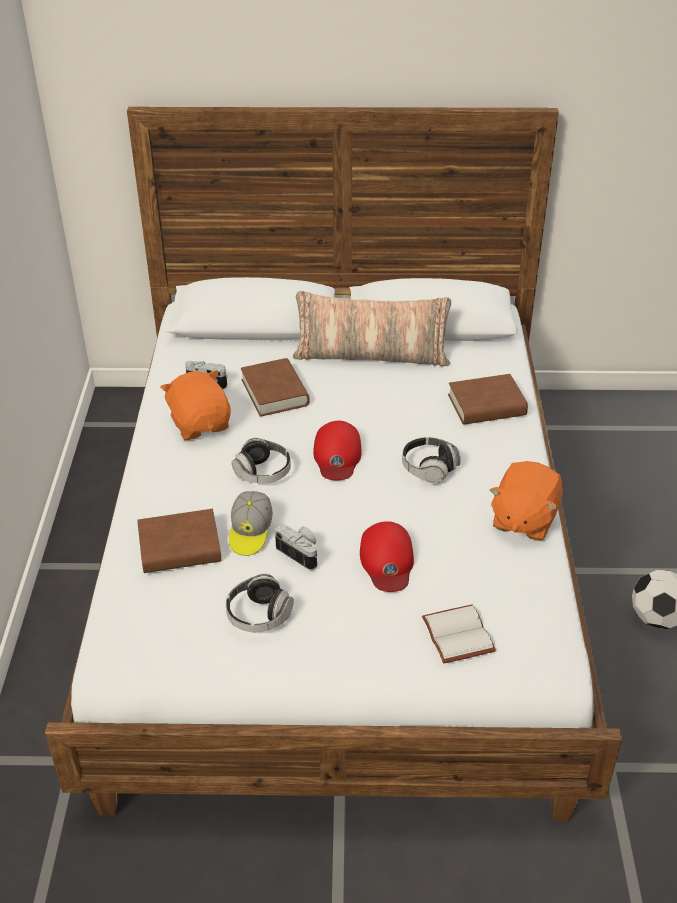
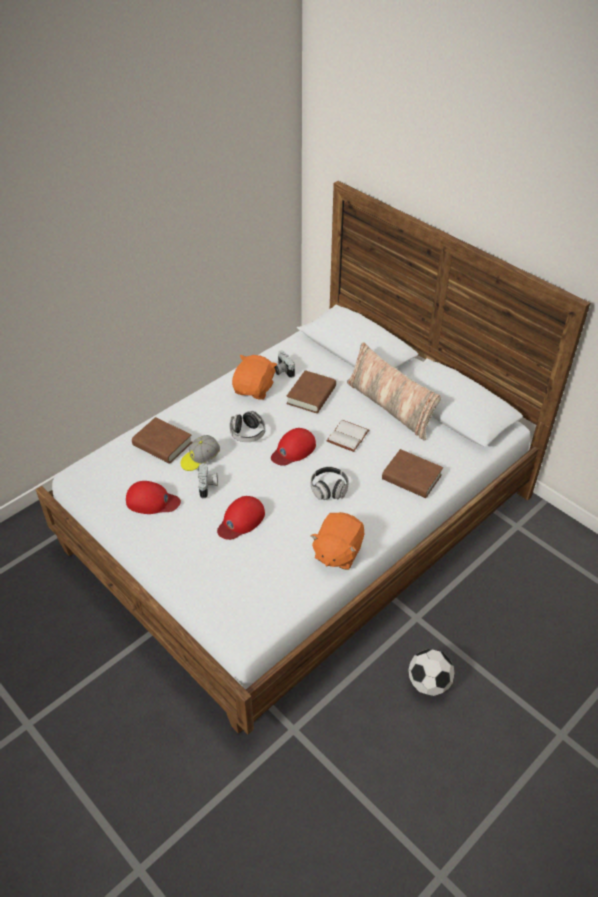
camera: 45 degrees right, 5 degrees up
(259, 615) = (152, 501): headphones -> red cap
(455, 634) = (219, 580): white book -> white book (347, 436)
(523, 519) = (337, 552): orange plush toy -> orange plush toy turned 45 degrees counterclockwise

